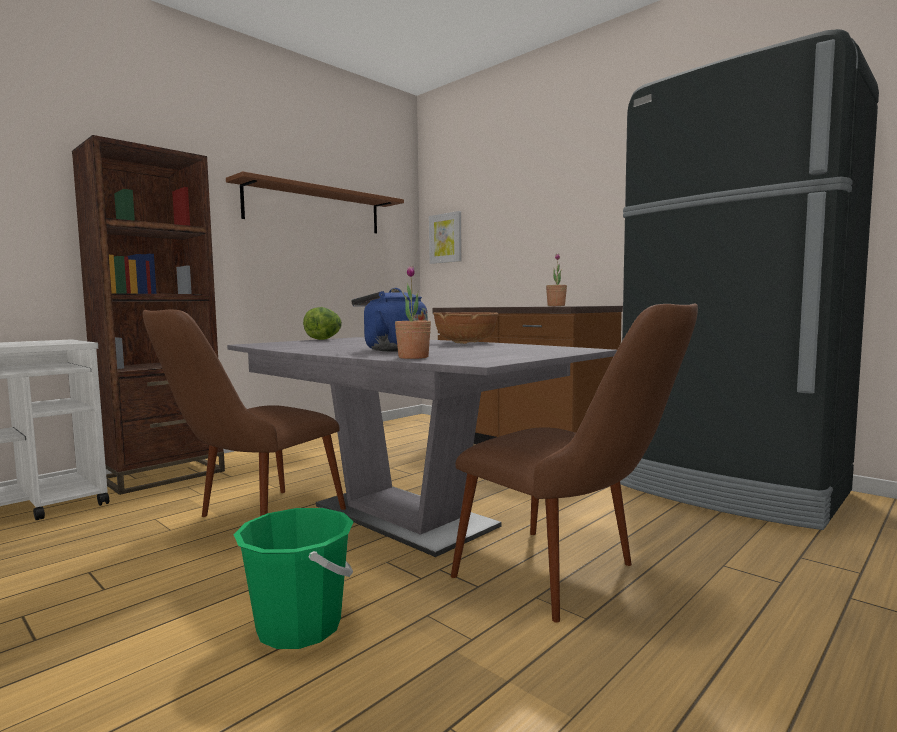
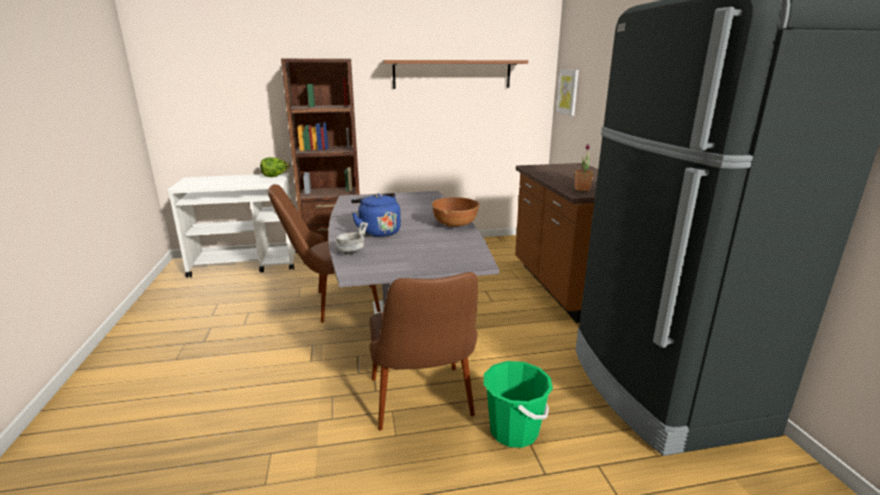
camera: 35 degrees right, 15 degrees up
(299, 627) = (281, 377): green bucket -> green bucket (514, 431)
(324, 339) = (405, 194): lettuce -> lettuce (275, 176)
(413, 357) = (351, 252): potted plant -> grey bowl

